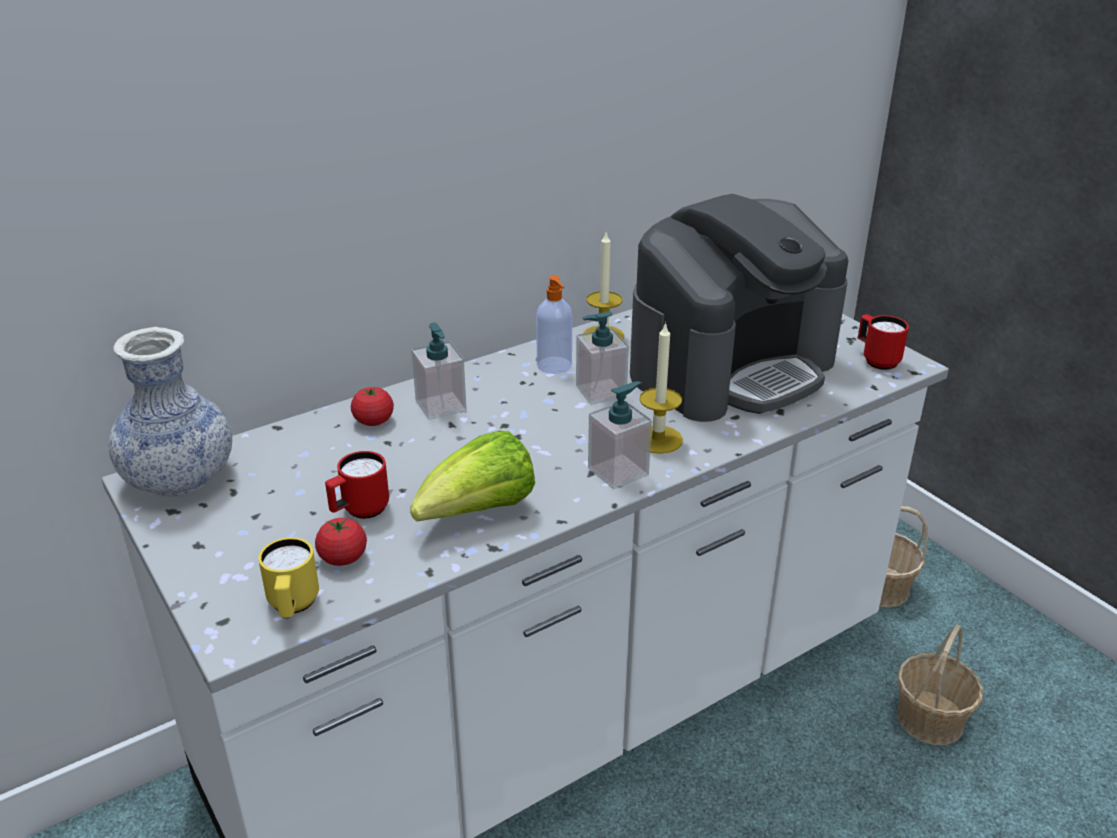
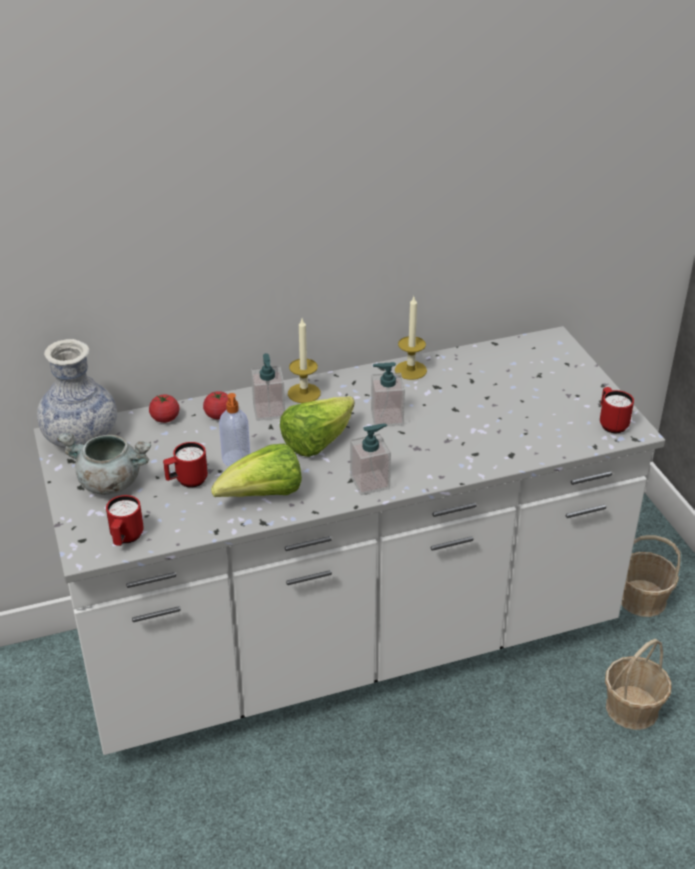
camera: 15 degrees right, 5 degrees up
(242, 532) = (109, 483): none -> grey cooking pot
(293, 607) = (125, 539): yellow mug -> red mug
(343, 558) = (166, 512): tomato -> tomato (165, 418)
(523, 433) = (317, 442): none -> lettuce
(555, 366) = (363, 391): soap dispenser -> soap dispenser (236, 459)
(658, 439) = (410, 462): candle -> candle (304, 393)
(731, 367) = (494, 412): coffee machine -> none

